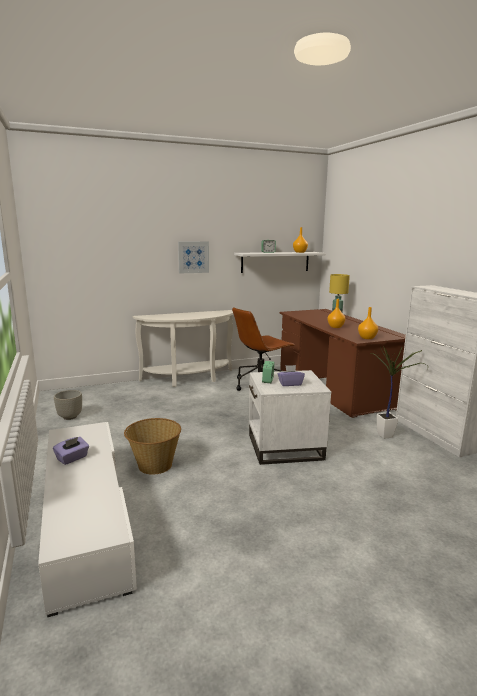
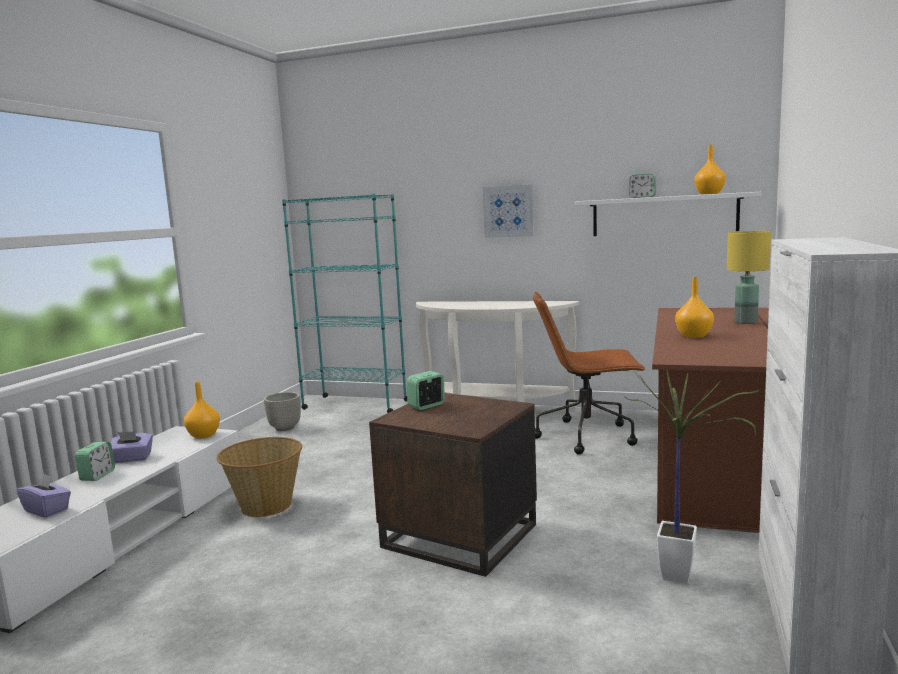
camera: 40 degrees right, 5 degrees down
(74, 475) = (97, 476): none -> alarm clock
(93, 391) = (355, 405): none -> turquoise bookcase
(285, 447) = (459, 536): white side table -> brown side table
(290, 384) = (446, 416): purple tissue box -> purple tissue box (47, 510)
(367, 338) = (702, 358): orange vase -> orange vase (203, 435)

